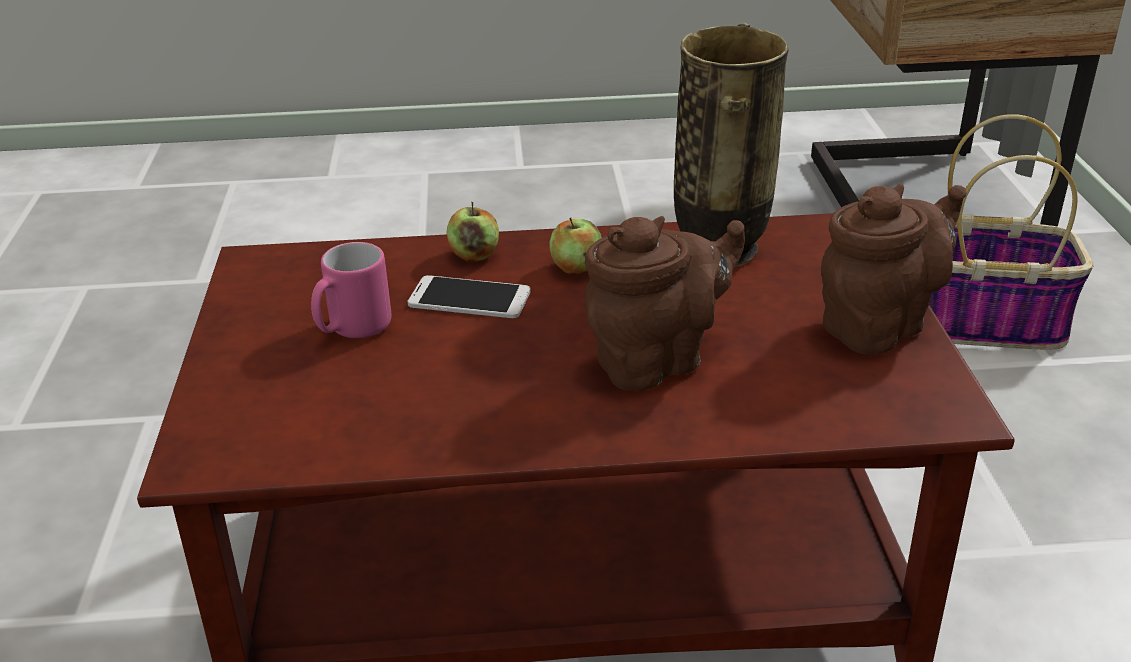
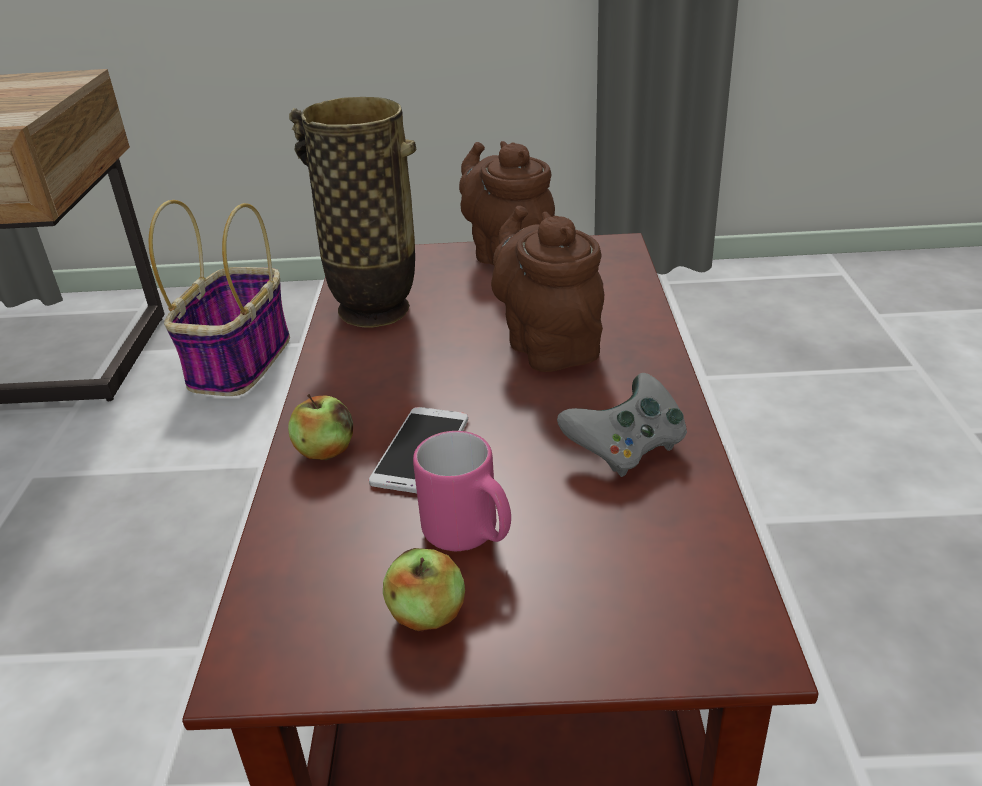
camera: 85 degrees left, 0 degrees up
(457, 409) = (626, 449): none -> grey game controller
(576, 268) = (379, 384): apple -> apple (427, 615)

